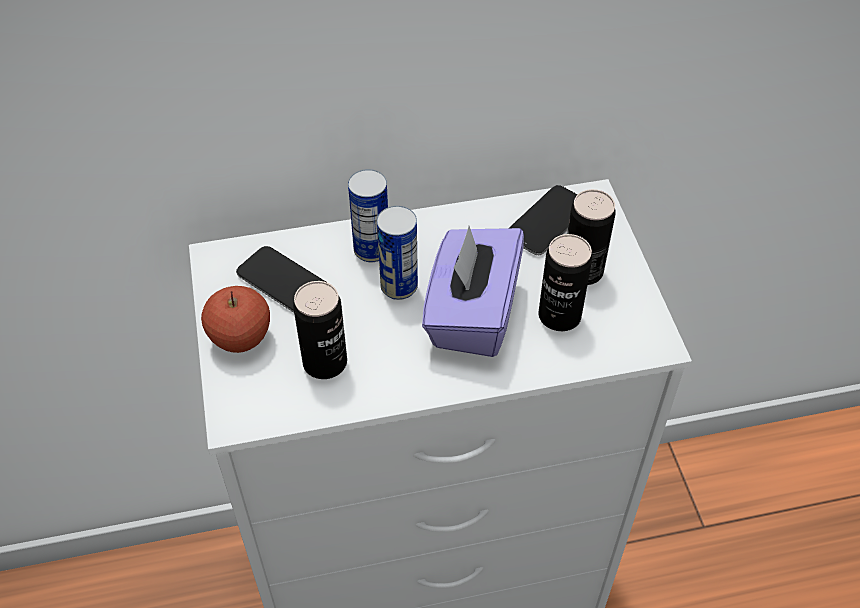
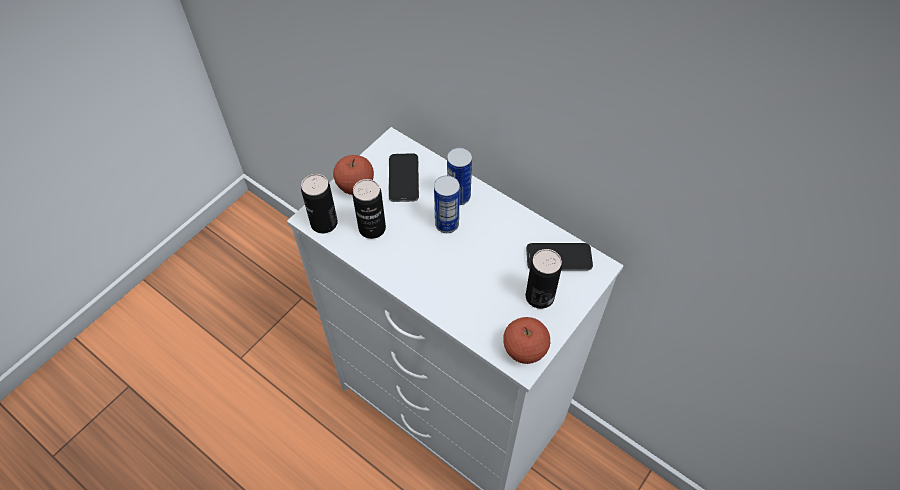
camera: 50 degrees right, 5 degrees up
(471, 314) = (459, 267): purple tissue box -> none
(559, 316) = (497, 306): can -> can (324, 223)
(639, 330) = (524, 350): none -> apple

